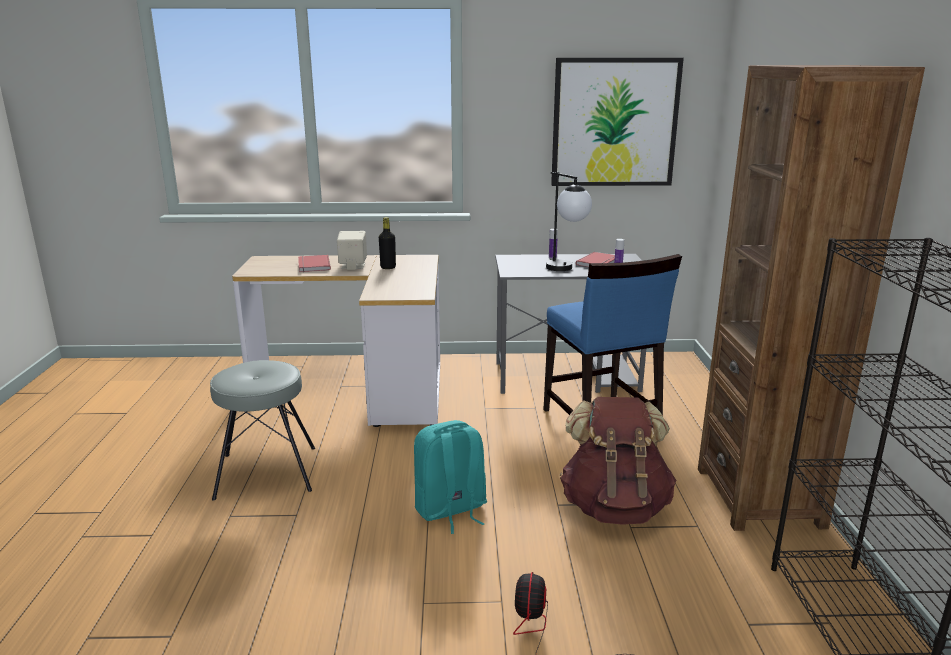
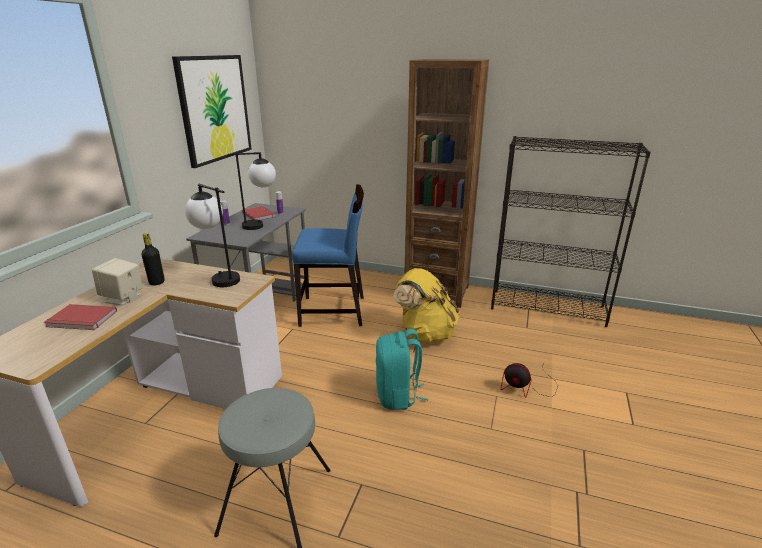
camera: 70 degrees left, 5 degrees up
(412, 282) = (219, 278): none -> table lamp
(614, 507) = (425, 333): brown backpack -> yellow backpack

